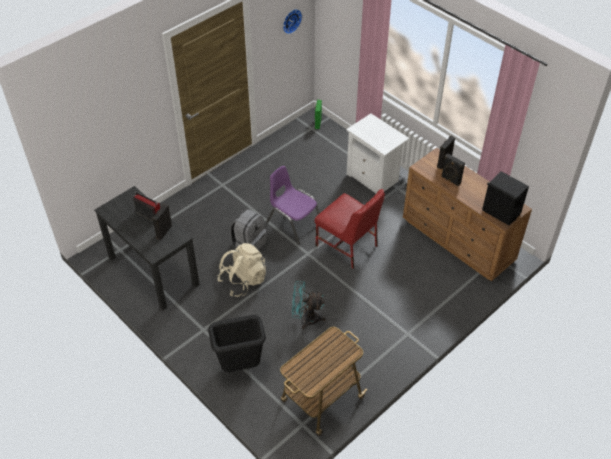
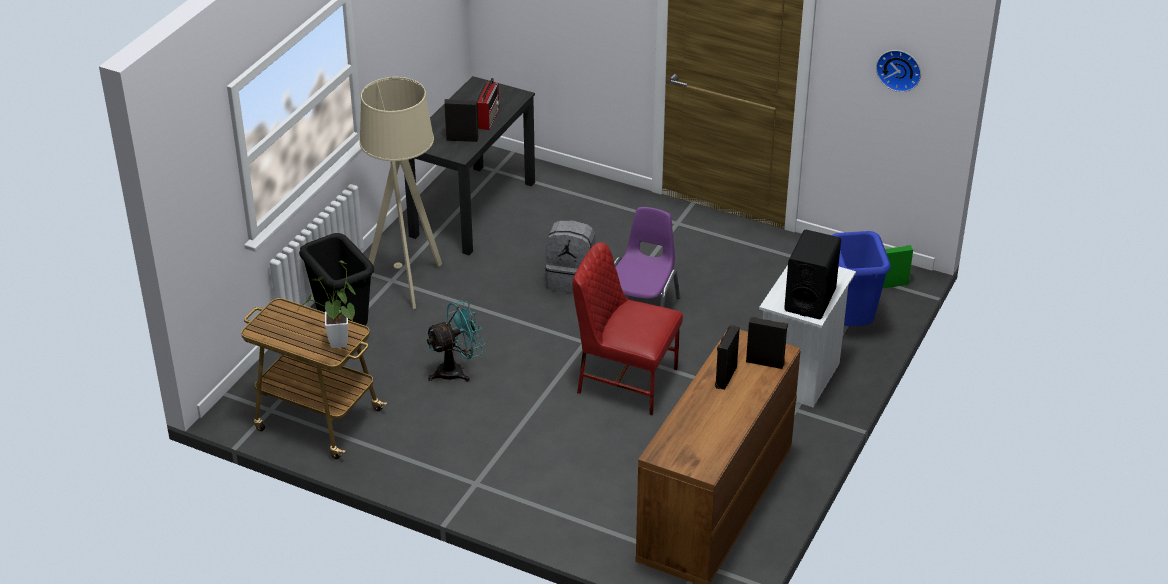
camera: 70 degrees right, 10 degrees down
(209, 322) = (407, 282): none -> beige floor lamp
(243, 280) = (497, 292): beige backpack -> none
(306, 318) = (456, 370): turquoise fan -> turquoise fan turned 75 degrees clockwise
(343, 148) = (851, 325): none -> blue trash can
(343, 346) = (338, 346): none -> potted plant
(348, 246) = (625, 381): red chair -> red chair turned 90 degrees clockwise
(501, 212) = (682, 447): black speaker -> black speaker (810, 300)

